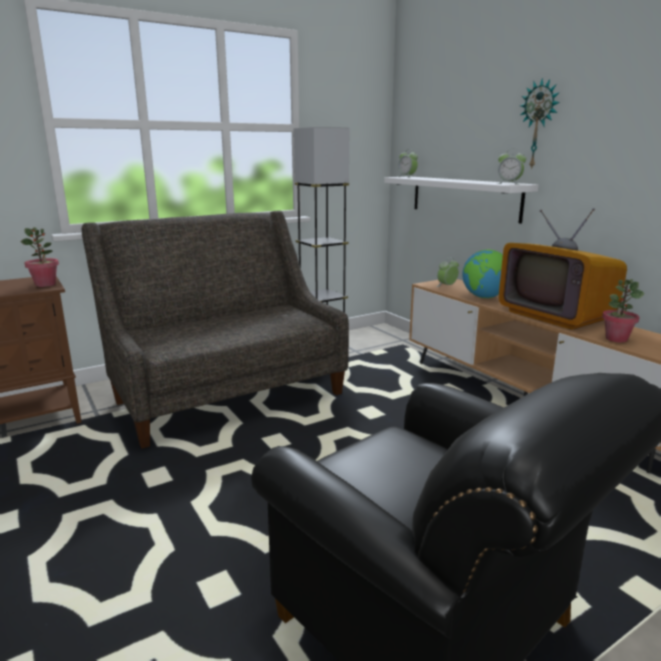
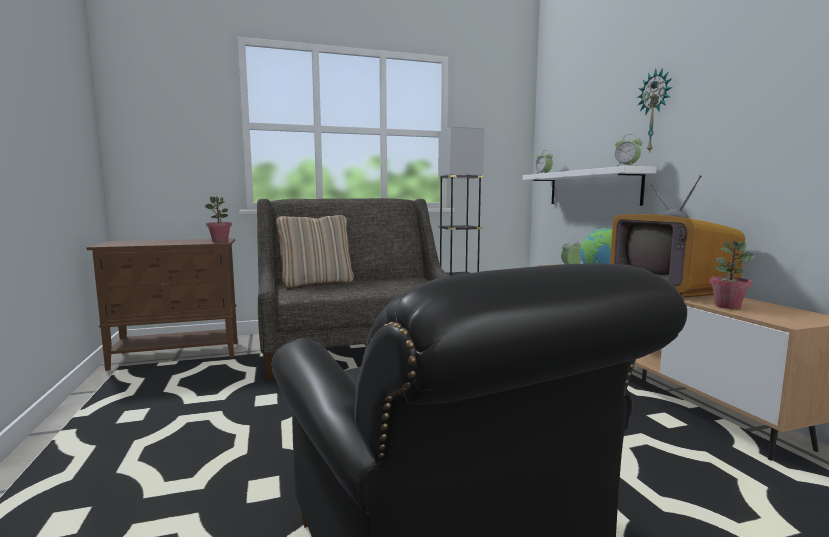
camera: 15 degrees right, 10 degrees down
(175, 325) = (317, 283): none -> beige pillow

